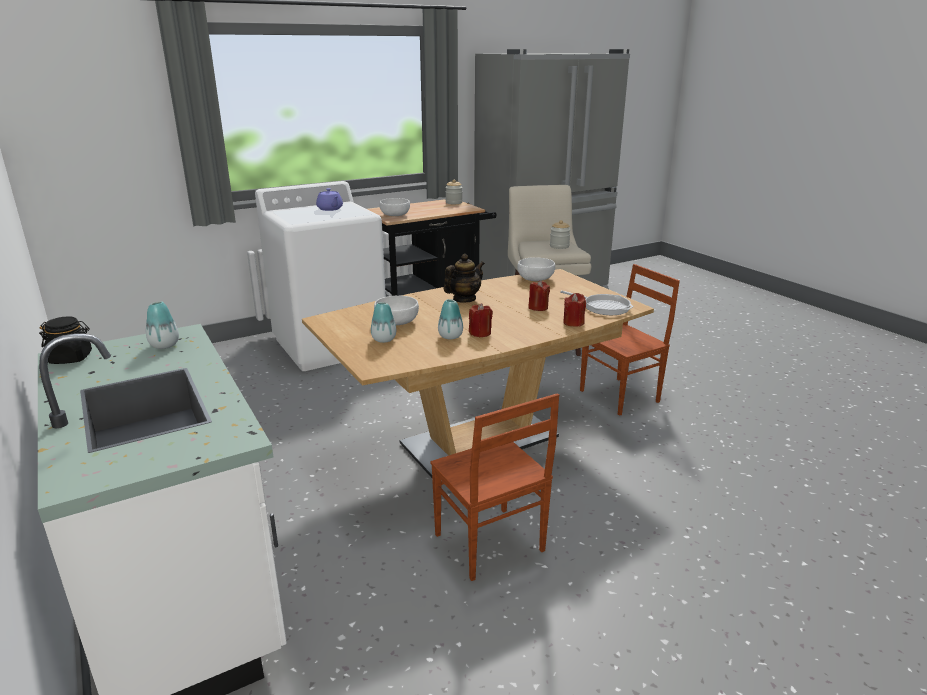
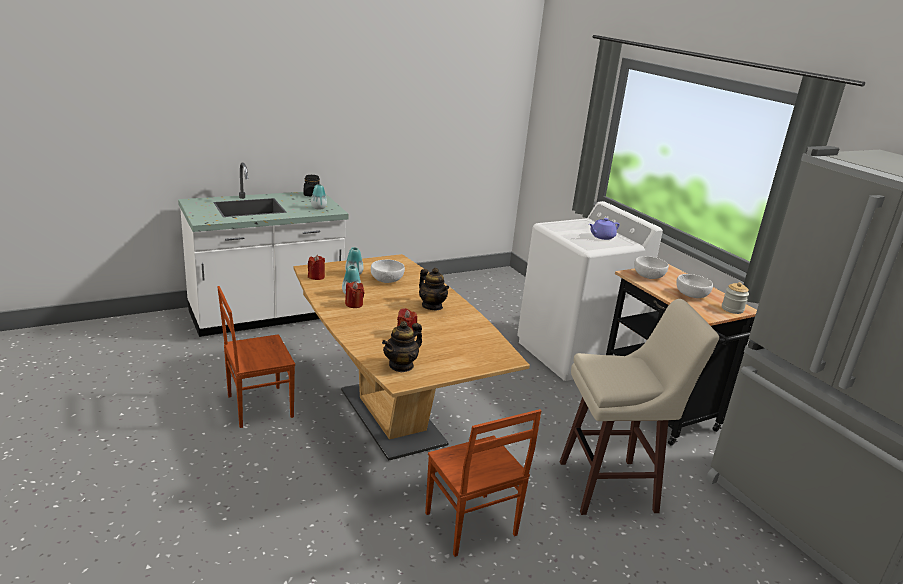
camera: 90 degrees right, 0 degrees up
(536, 279) = (490, 345): white bowl -> white bowl (691, 295)
(559, 246) = (618, 376): jar -> none
(573, 323) = (364, 343): red candle -> red candle (316, 277)
(603, 307) = (401, 365): frying pan -> teapot

